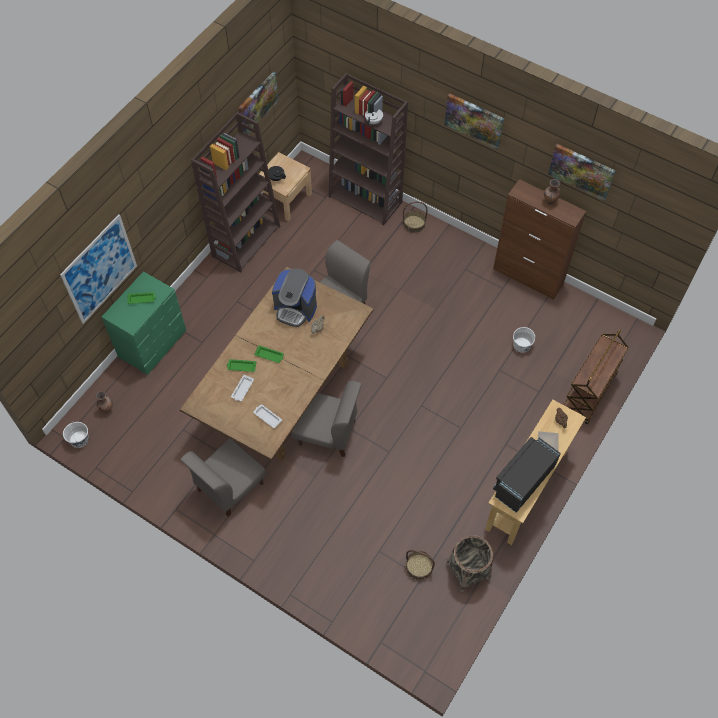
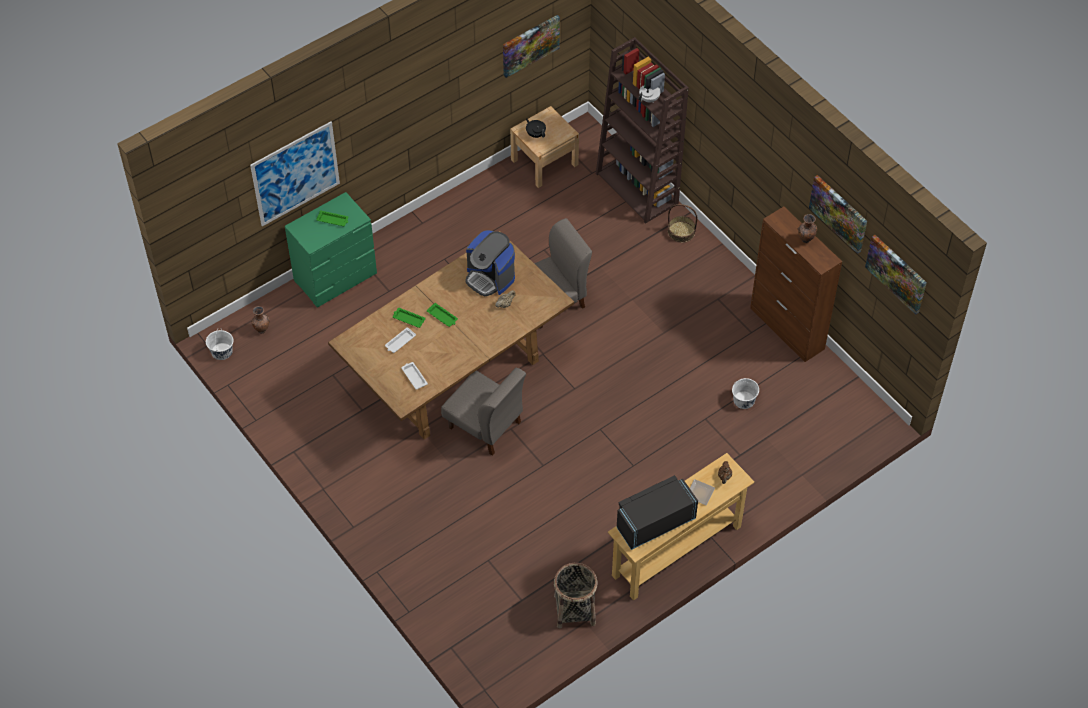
camera: 20 degrees right, 5 degrees down
(229, 486) = (358, 447): grey chair -> none
(246, 240) = (482, 196): brown bookcase -> none
(419, 567) = (523, 589): basket -> none
(474, 120) = (747, 126): picture -> picture (896, 273)
(589, 393) = (796, 474): brown cart -> none

